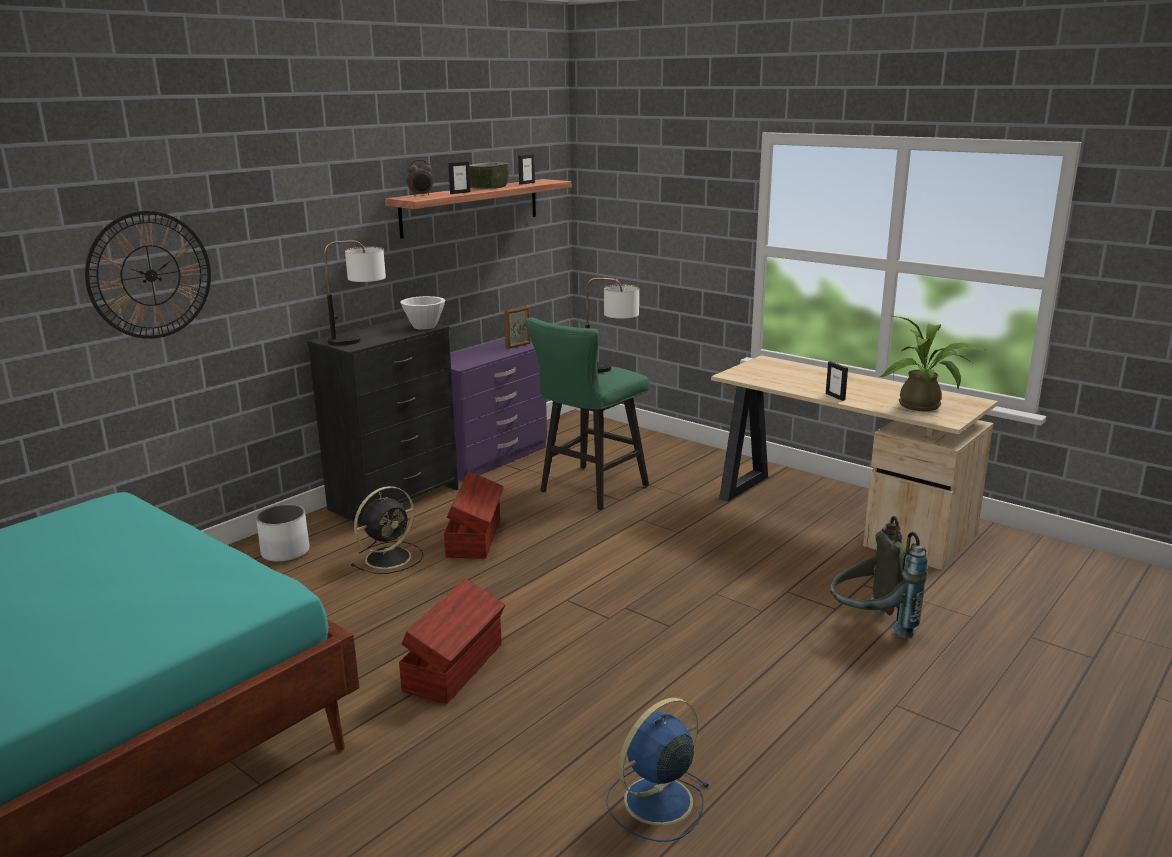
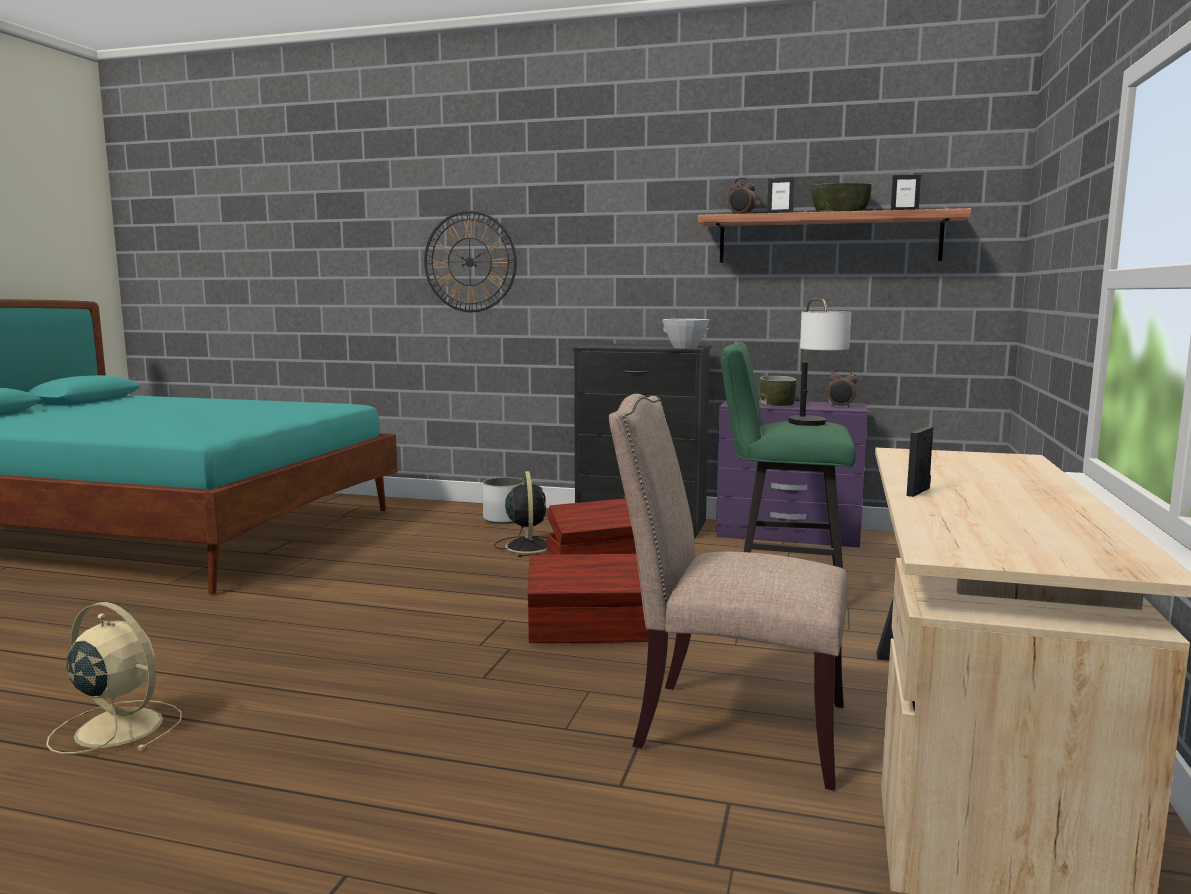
camera: 65 degrees right, 10 degrees down
(360, 340) = (612, 345): table lamp -> none
(390, 557) = (527, 546): black fan -> black fan turned 120 degrees counterclockwise
(455, 667) = (348, 603): brown storage box -> brown storage box (590, 632)
(479, 356) = (777, 404): none -> bowl
(518, 346) = (841, 407): picture frame -> alarm clock
(655, 802) = (116, 727): blue fan -> beige fan
(786, 563) = (730, 727): none -> beige chair
(870, 626) = (586, 825): grey backpack -> none
(925, 406) = (998, 537): potted plant -> none

